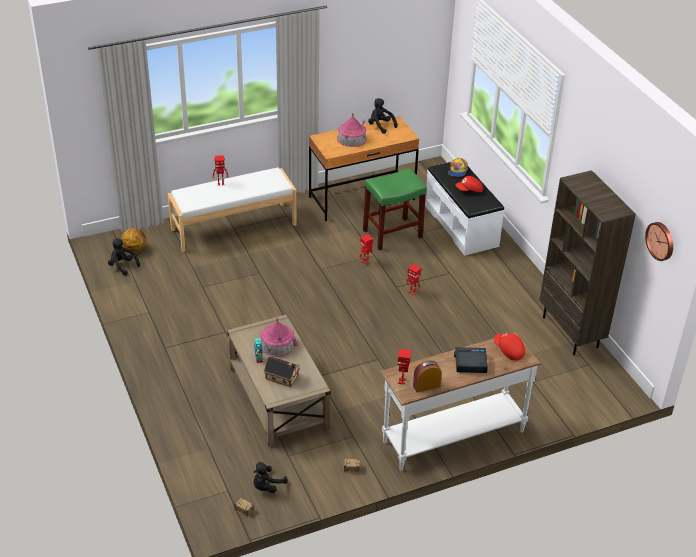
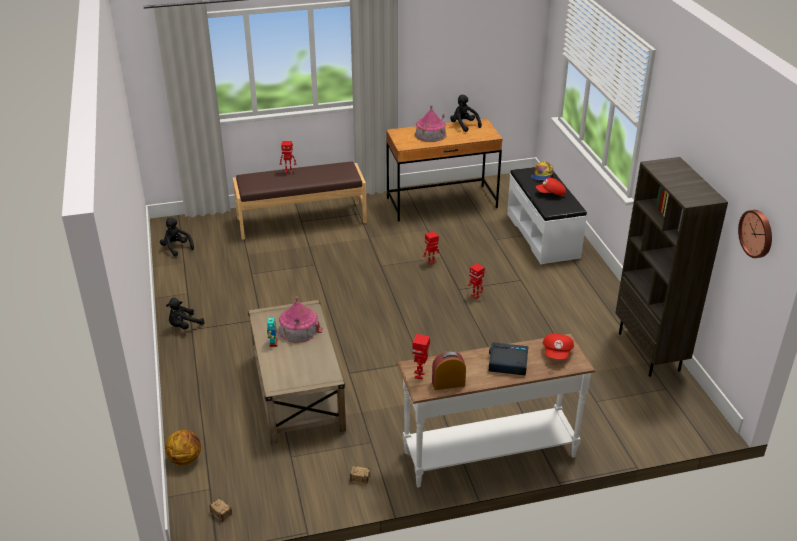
camera: 10 degrees right, 5 degrees down
(134, 249) = (194, 233): basketball -> basketball (185, 459)
(233, 226) = (301, 220): white bench -> brown bench
(267, 486) = (256, 489): black plush toy -> black plush toy (184, 326)
(283, 377) = (294, 365): toy house -> none
(392, 234) = (465, 238): green stool -> none
(508, 351) = (557, 353): red cap -> red cap turned 135 degrees counterclockwise

